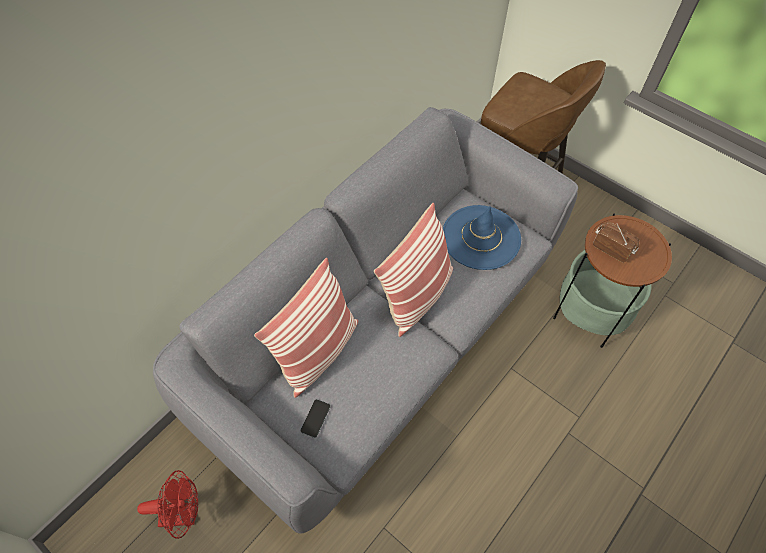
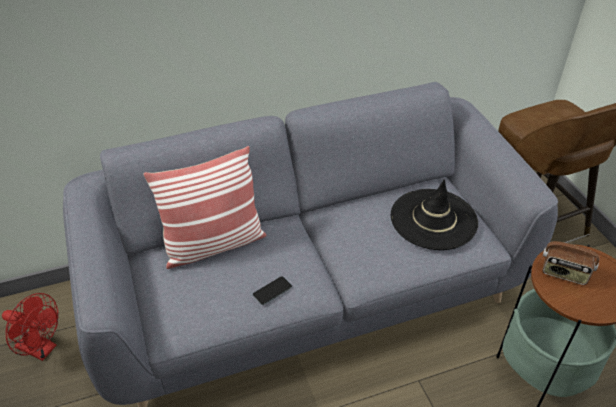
camera: 30 degrees right, 15 degrees down
(315, 418) = (170, 292): phone -> phone (272, 291)
(417, 296) = (336, 241): pillow -> none
(480, 237) = (433, 219): blue hat -> black hat
(612, 248) = (564, 273): radio -> radio turned 135 degrees clockwise

